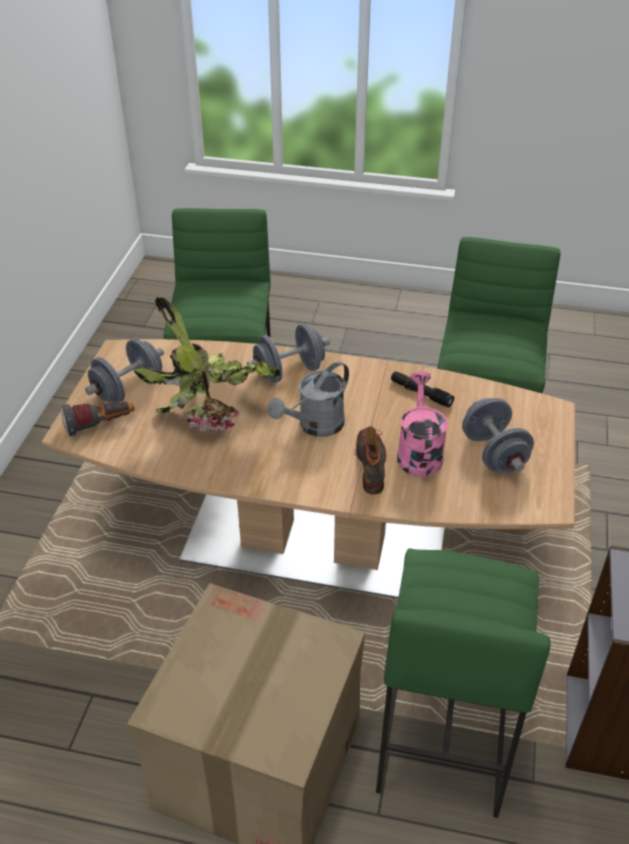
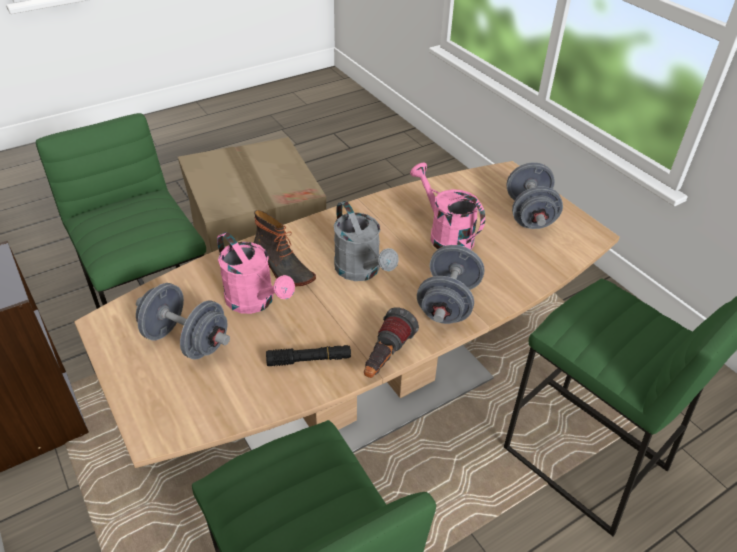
camera: 135 degrees right, 0 degrees up
(101, 426) = (498, 185): flashlight -> flashlight (385, 358)
(215, 414) = (445, 235): potted plant -> pink watering can
(315, 426) = (362, 271): grey watering can -> grey watering can turned 150 degrees clockwise

